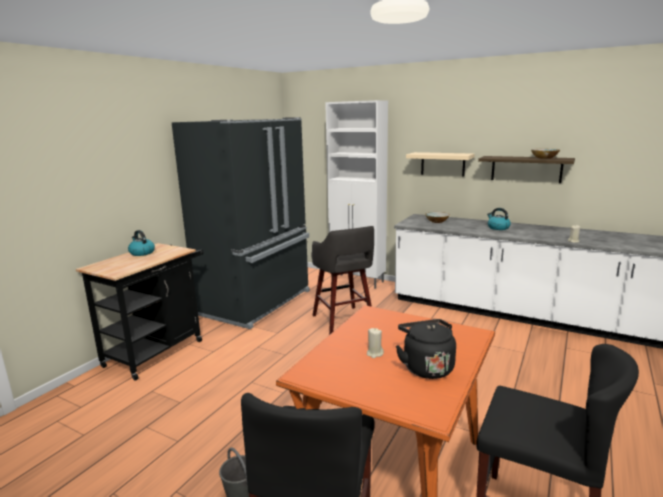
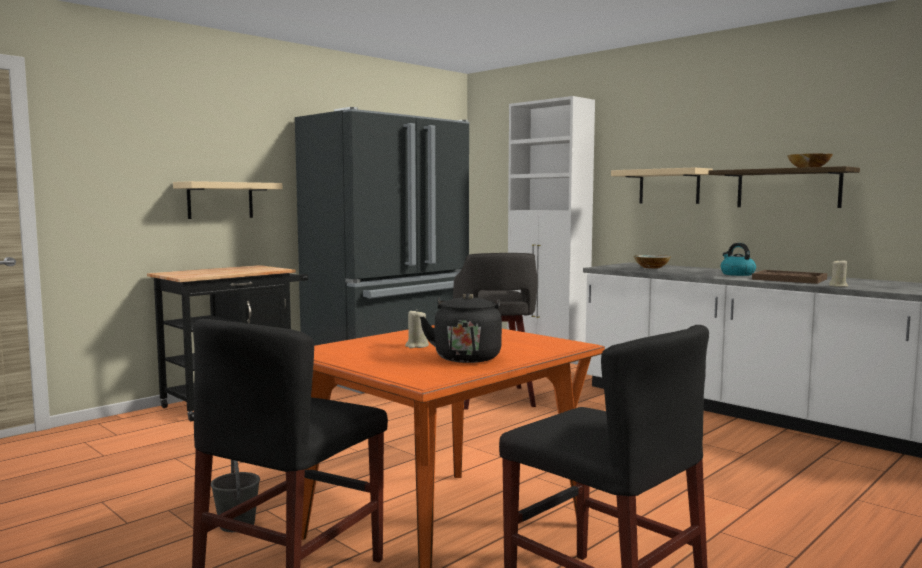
camera: 15 degrees right, 10 degrees down
(123, 198) = (220, 200): none -> beige shelf
(141, 253) = (231, 268): kettle -> none
(535, 233) = (789, 279): none -> brown tray

